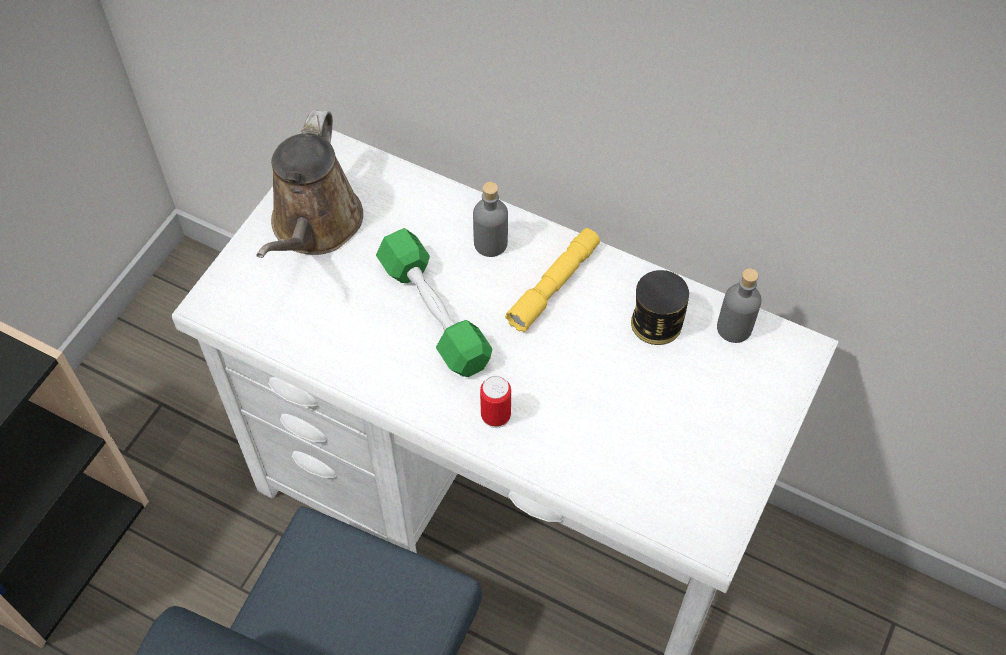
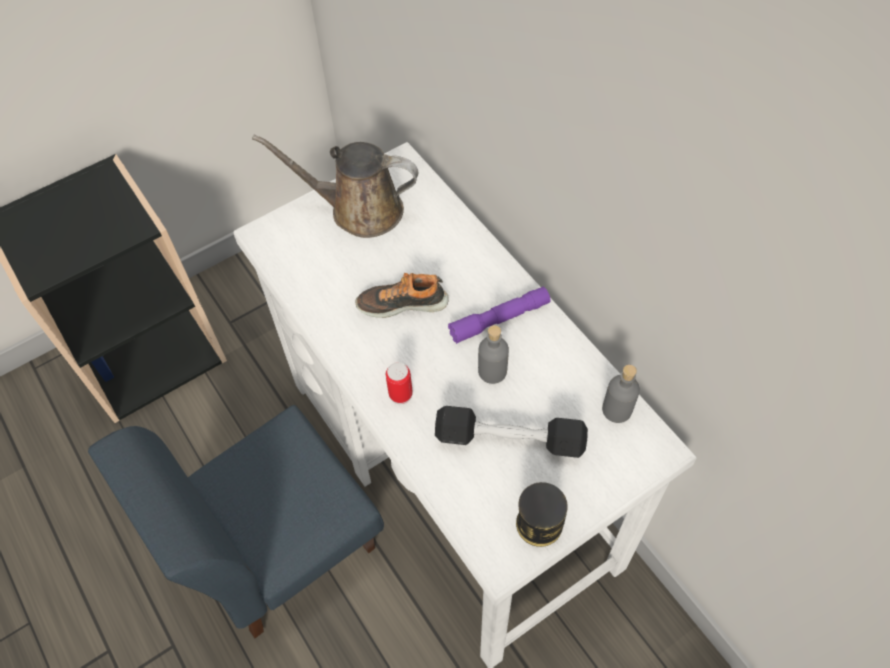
camera: 30 degrees right, 0 degrees up
(314, 227) = (359, 209): brown watering can -> brown watering can turned 60 degrees clockwise
(434, 313) = (402, 303): green dumbbell -> shoe
(490, 243) = (472, 270): grey bottle -> grey bottle (492, 371)
(554, 285) = (499, 319): yellow flashlight -> purple flashlight
(644, 409) = (510, 439): none -> black dumbbell
(656, 323) = (559, 379): can -> can (539, 524)

